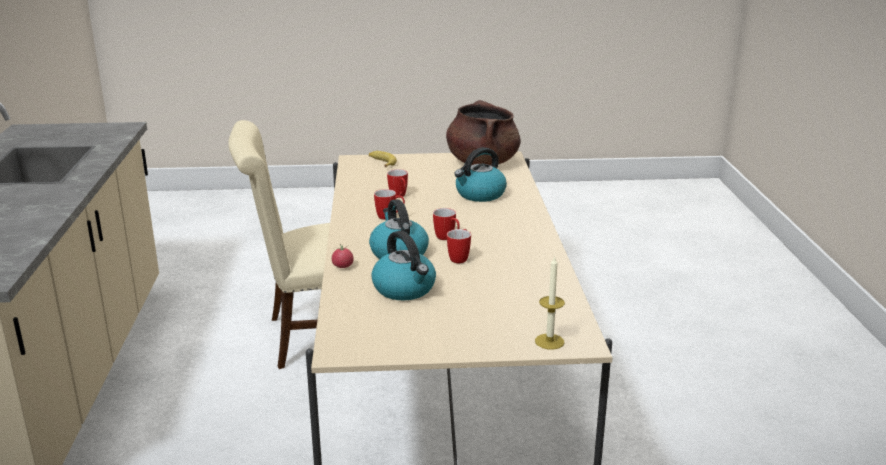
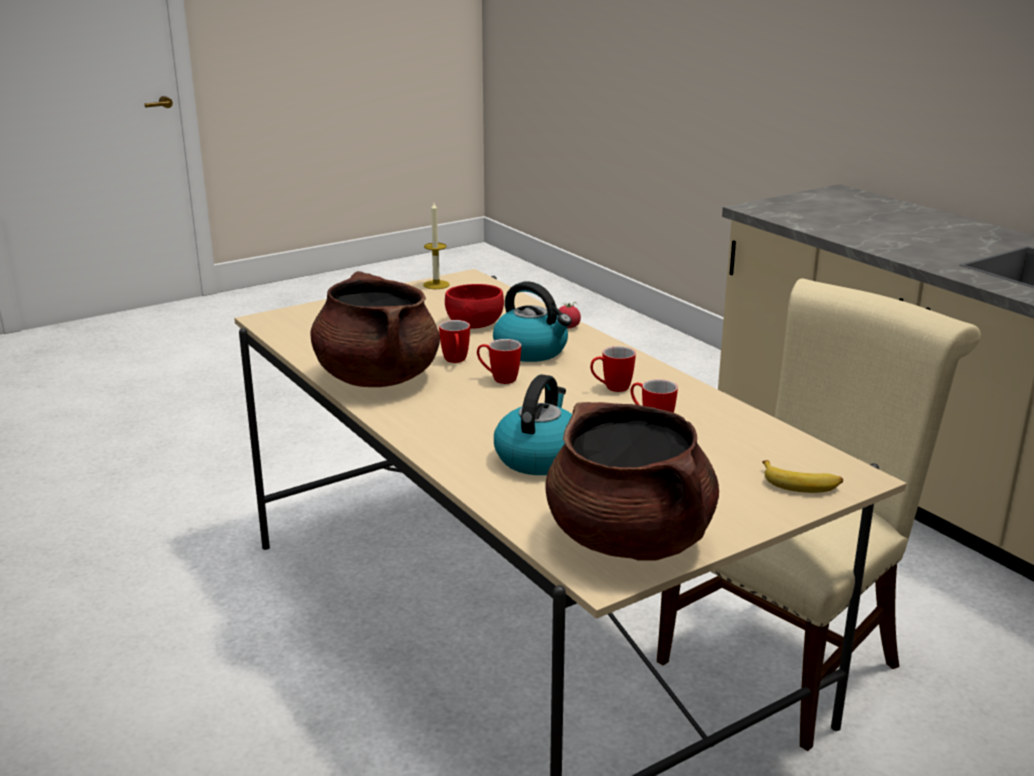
camera: 150 degrees right, 0 degrees up
(405, 289) = (475, 323): kettle -> red bowl
(526, 258) = (377, 378): none -> brown cooking pot
(549, 341) = (297, 315): candle -> candle (436, 285)

